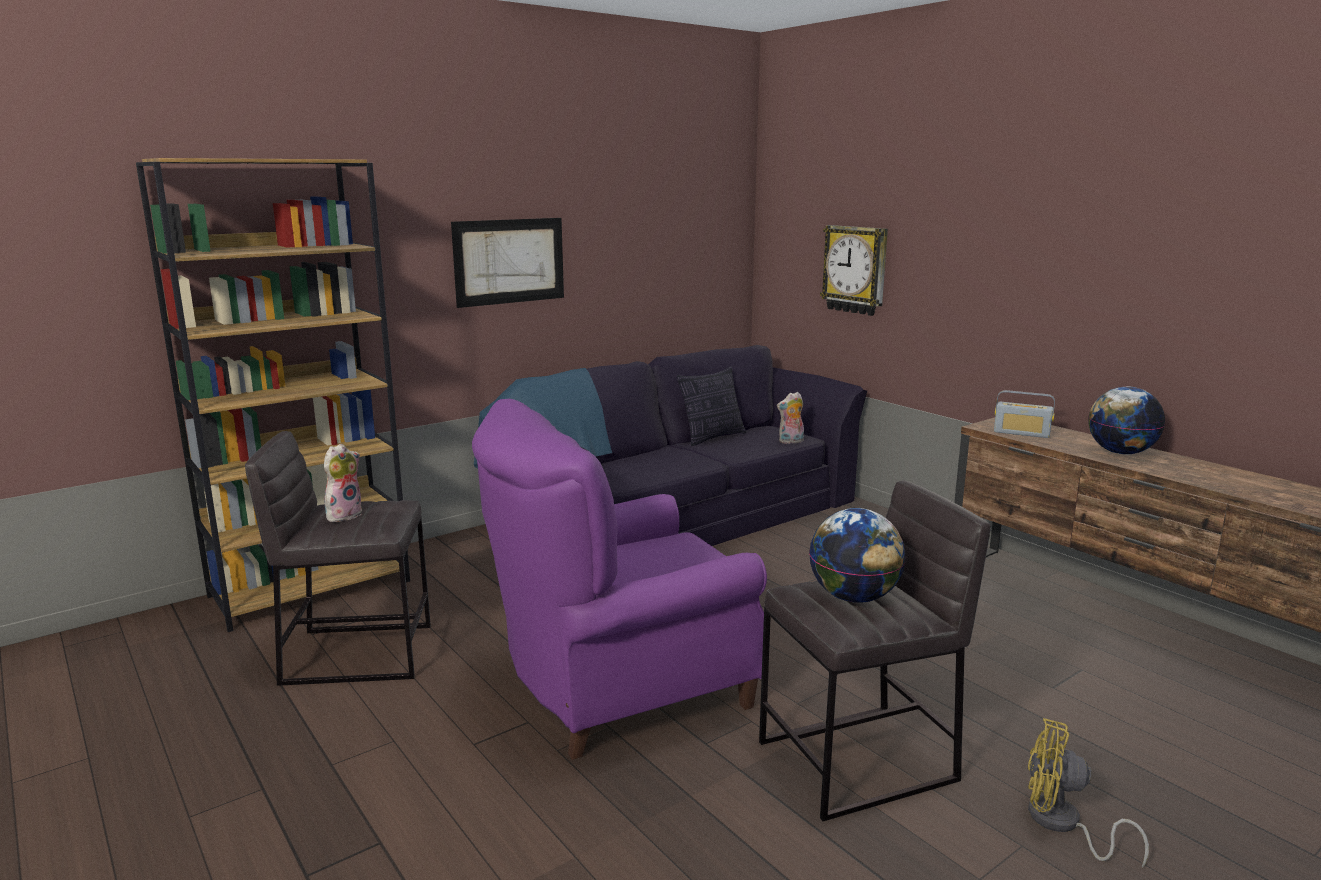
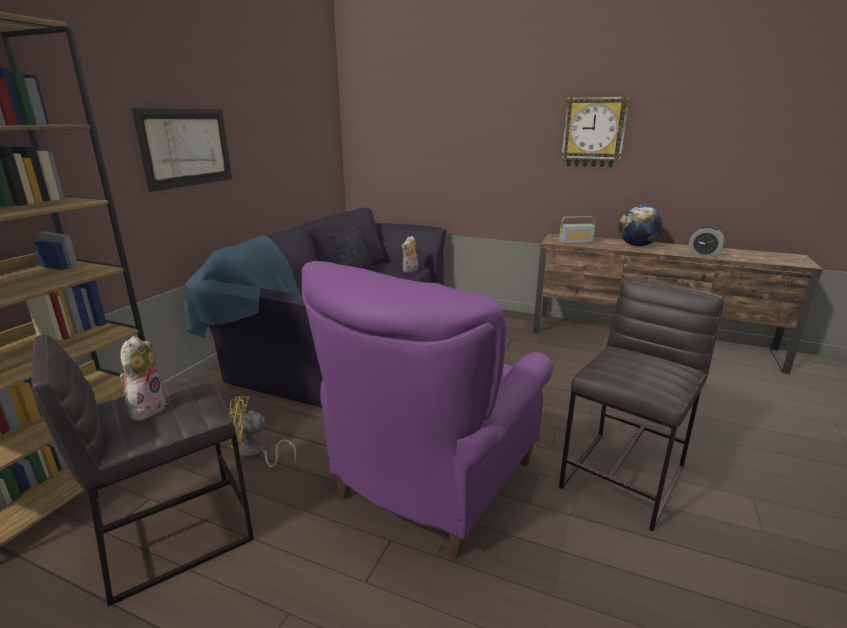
camera: 30 degrees left, 5 degrees up
(854, 597) = (641, 368): globe -> none
(855, 269) = (429, 149): wall clock -> wall clock (593, 132)
(1062, 824) = (752, 475): yellow fan -> yellow fan (255, 454)
(1220, 483) = (704, 254): none -> alarm clock

